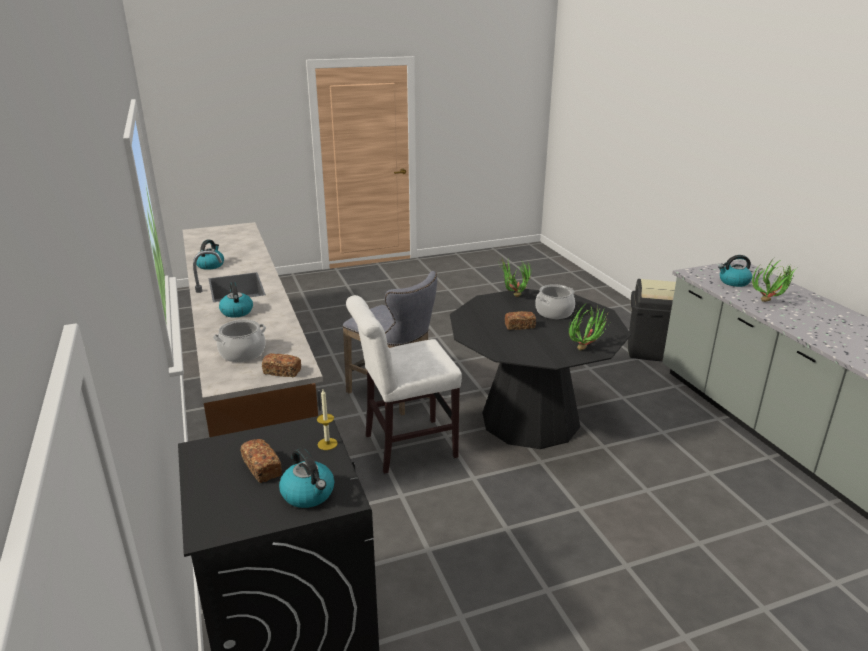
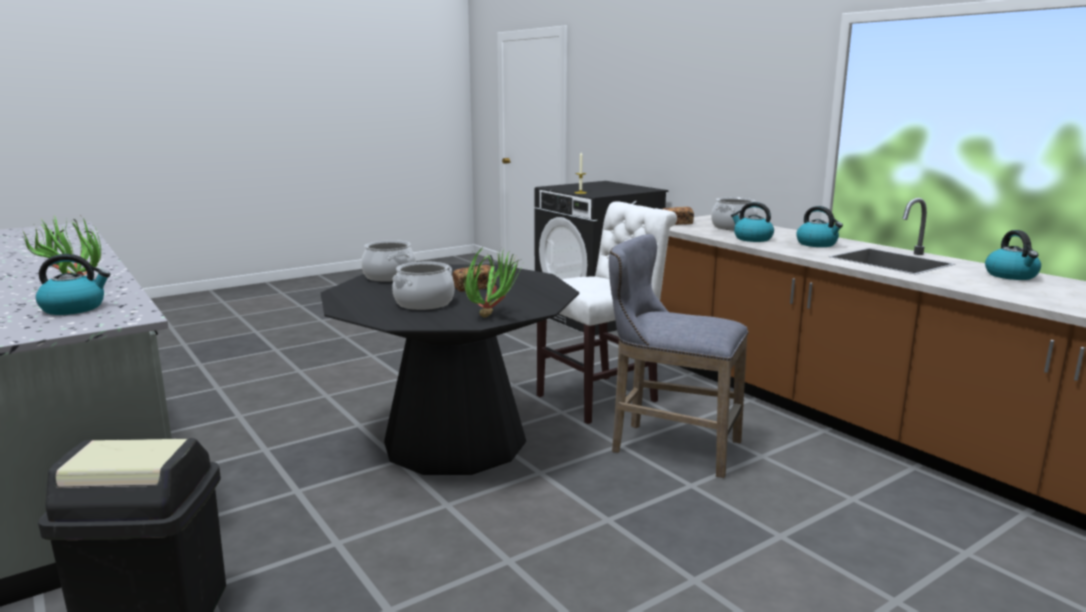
camera: 165 degrees right, 10 degrees down
(262, 468) = (605, 188): bread -> none
(309, 494) = (570, 187): kettle -> kettle (752, 239)
(586, 349) = (389, 277): potted plant -> cooking pot

